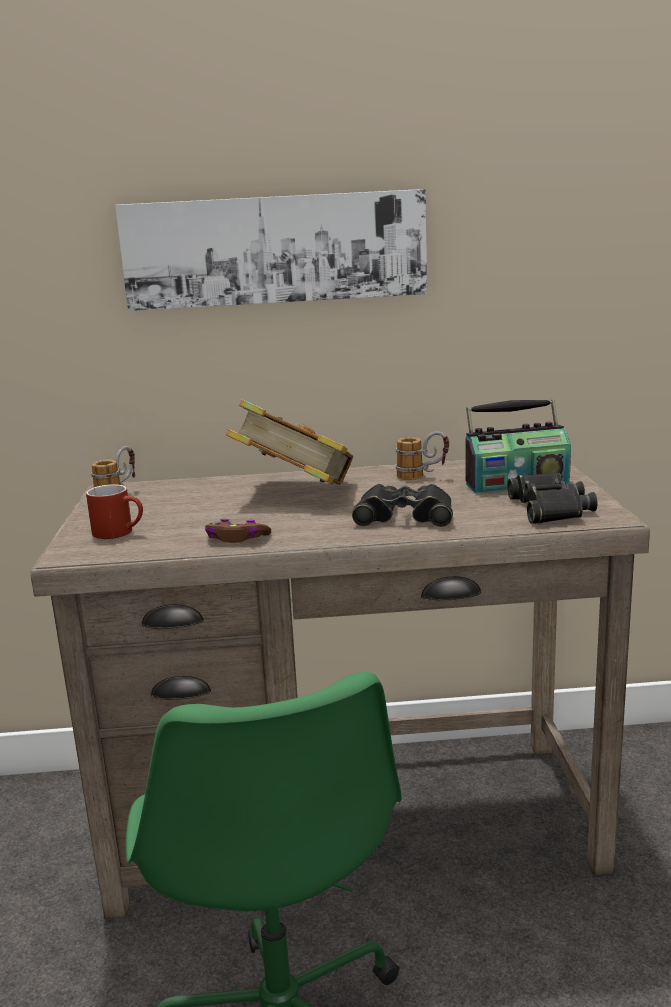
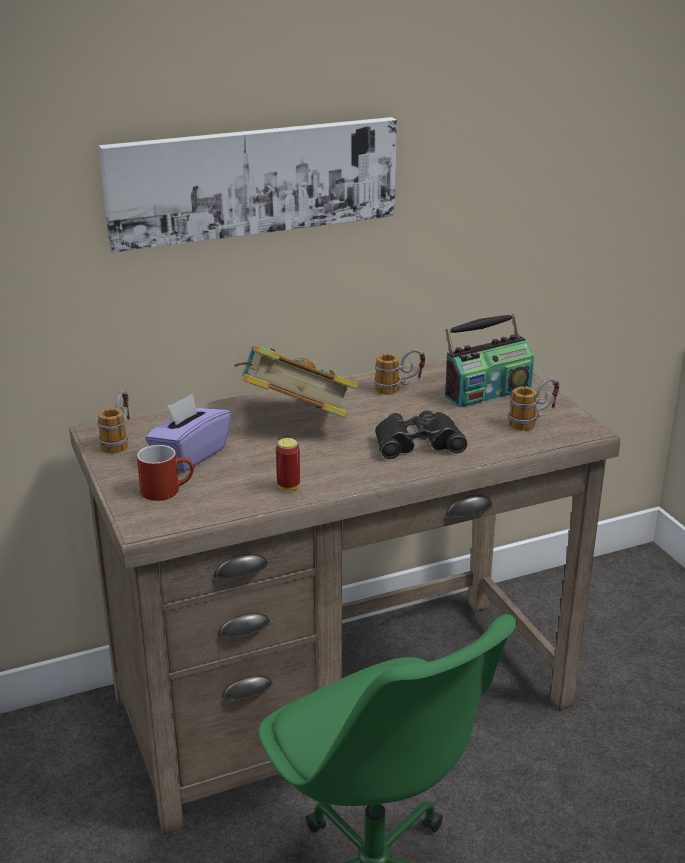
camera: 20 degrees left, 10 degrees up
(169, 510) = (190, 455): none -> purple tissue box
(237, 539) = (288, 486): brown game controller -> can
(549, 508) = (532, 422): black binoculars -> mug

